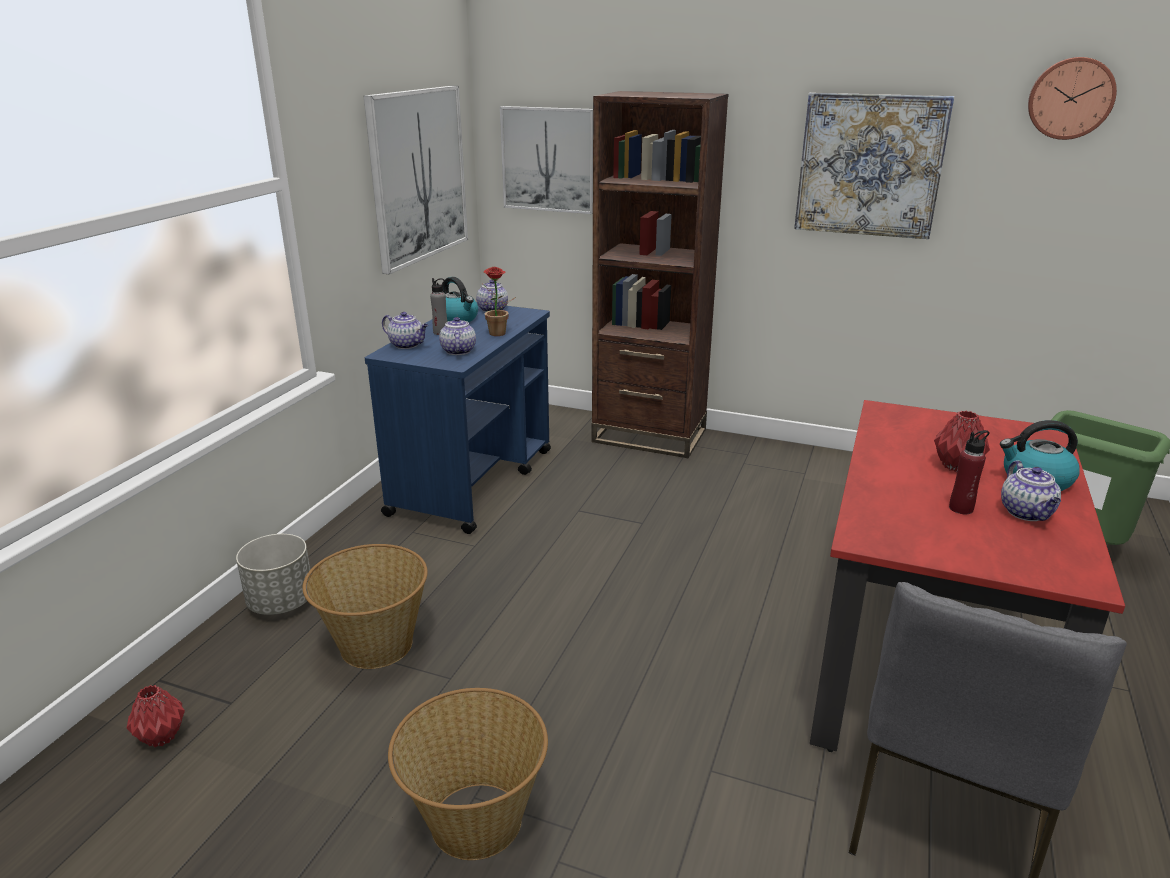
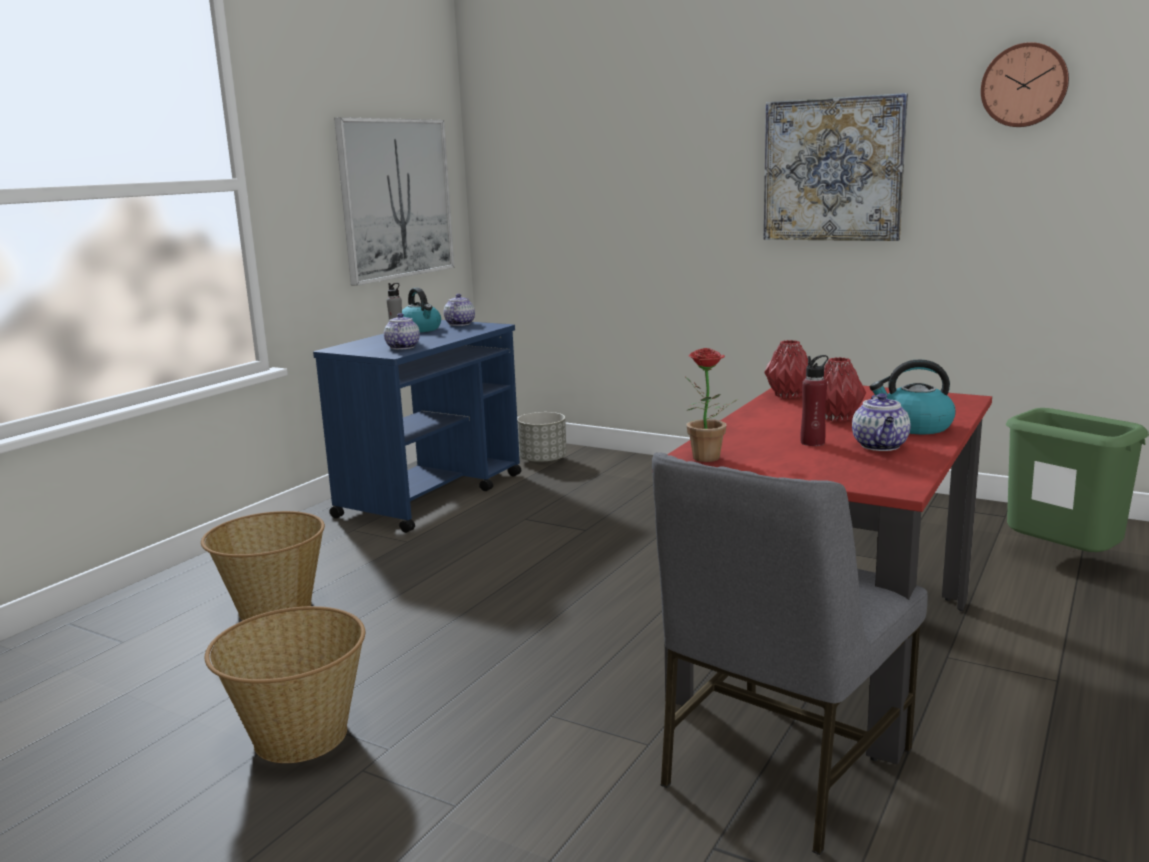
camera: 10 degrees right, 10 degrees down
(160, 737) = (49, 662): red vase -> red vase (787, 396)
(281, 602) = (204, 575): grey planter -> grey planter (543, 461)
(407, 345) = (359, 344): teapot -> none
(498, 334) = (450, 338): potted plant -> potted plant (708, 459)
(549, 159) = (532, 188): picture -> none
(649, 436) = (630, 465): brown bookcase -> none

